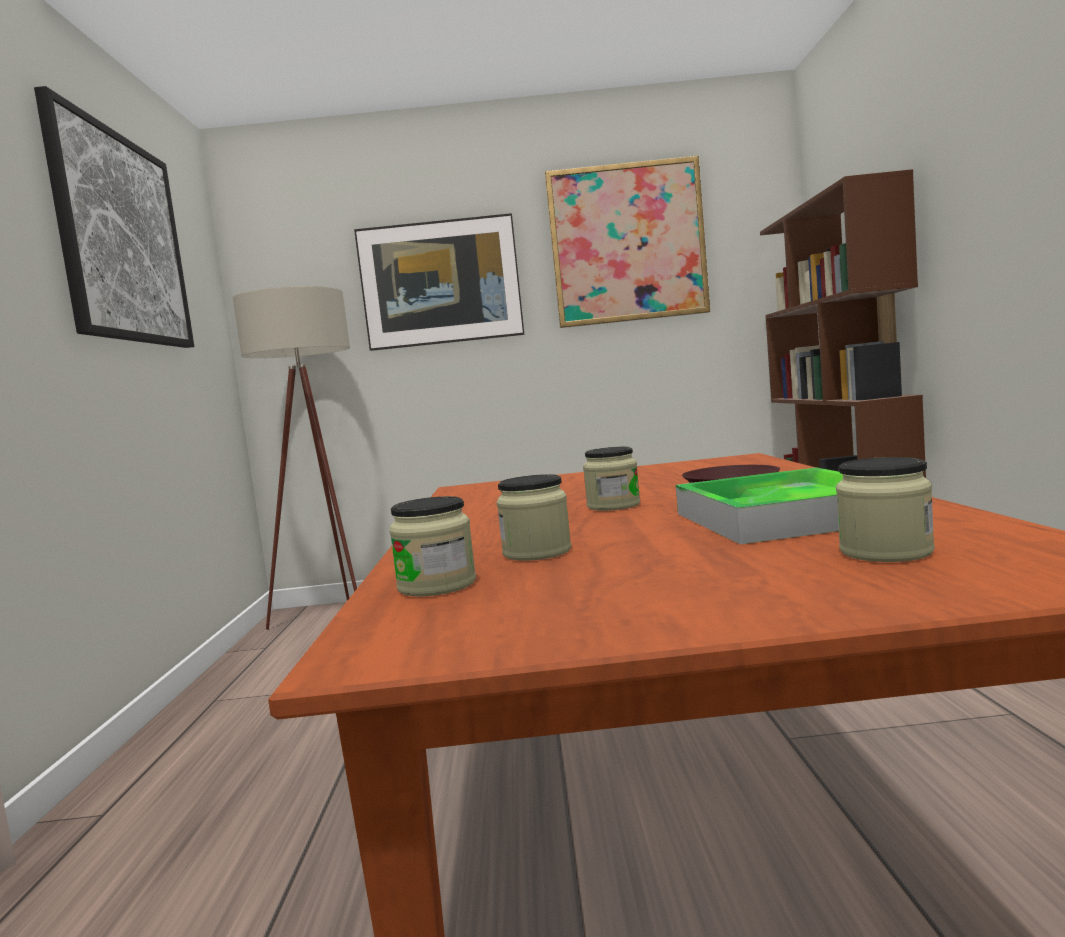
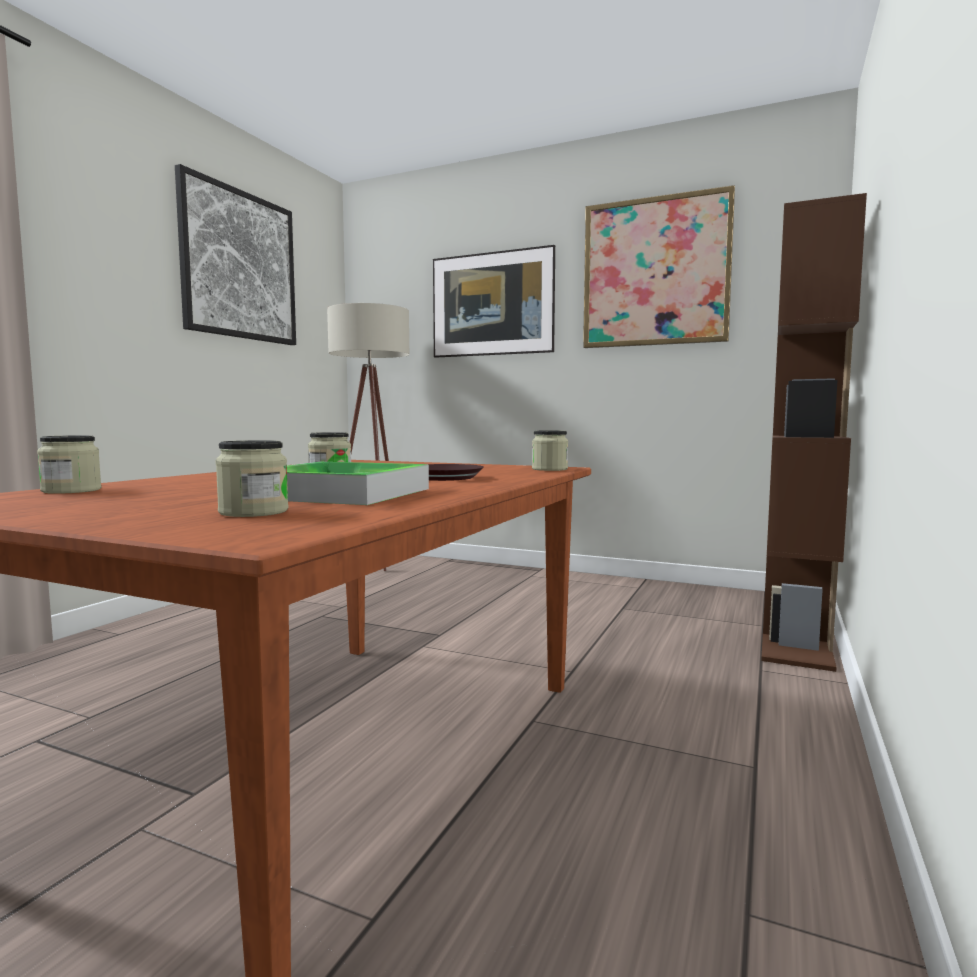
camera: 25 degrees right, 0 degrees up
(537, 552) = (172, 487): jar -> jar (549, 469)

